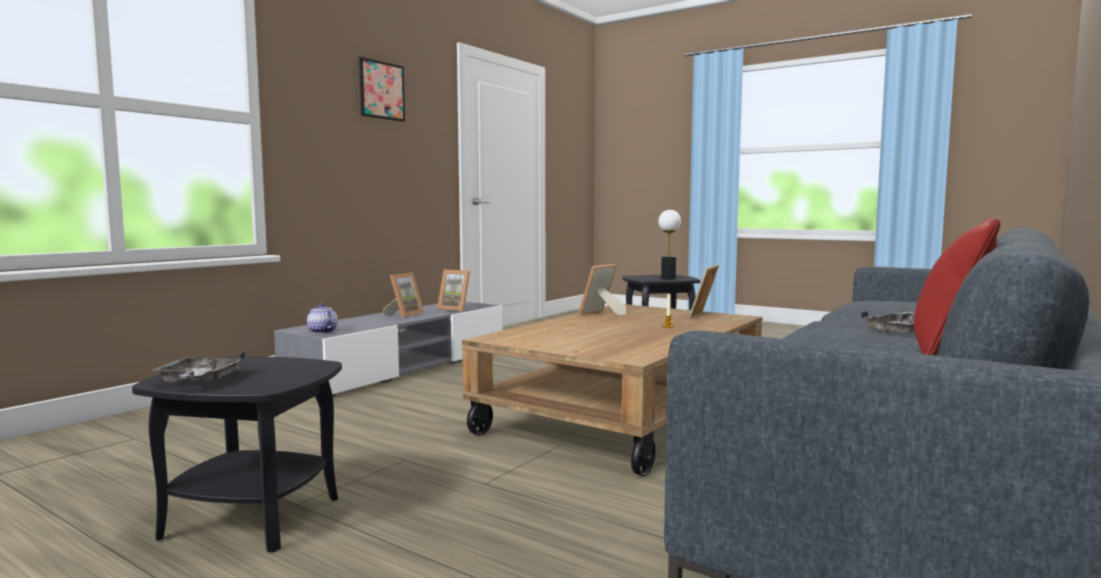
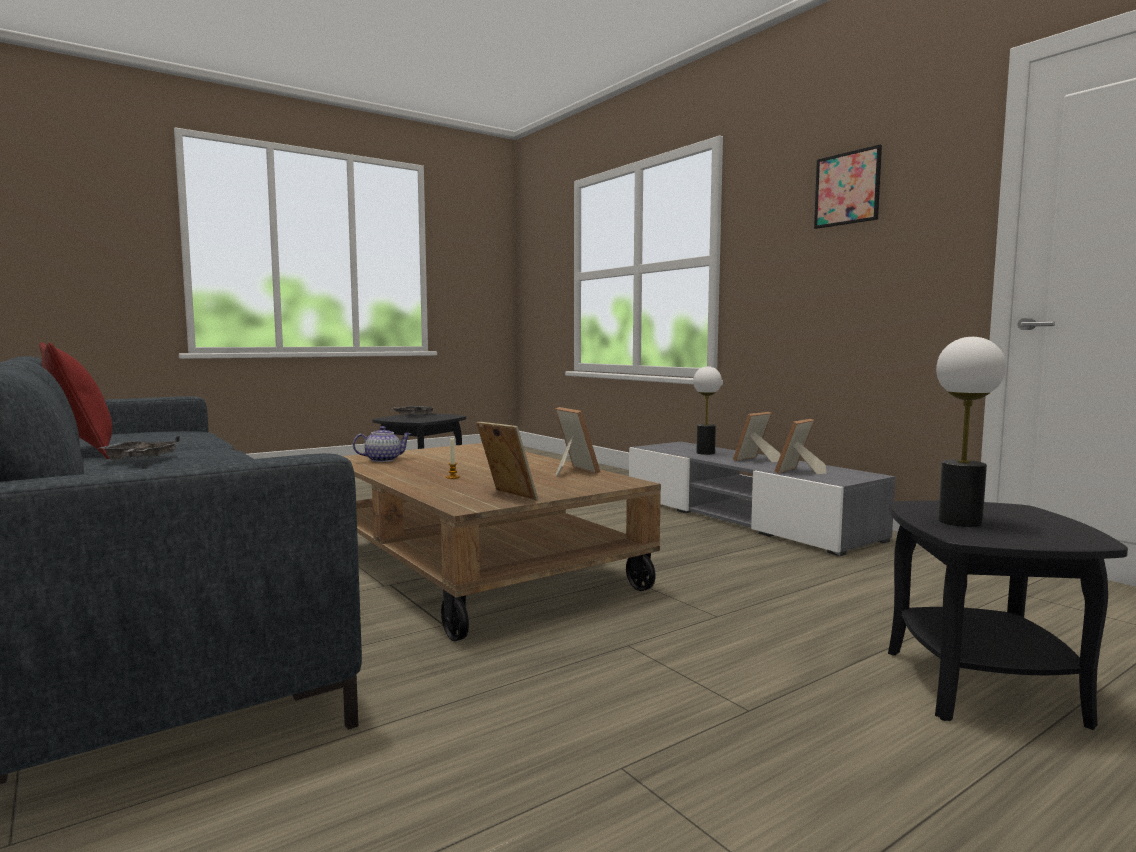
camera: 110 degrees right, 0 degrees up
(321, 332) = (660, 446): teapot -> teapot (383, 460)
(366, 322) = (705, 453): none -> table lamp
(404, 314) = (755, 460): picture frame -> picture frame turned 90 degrees clockwise

